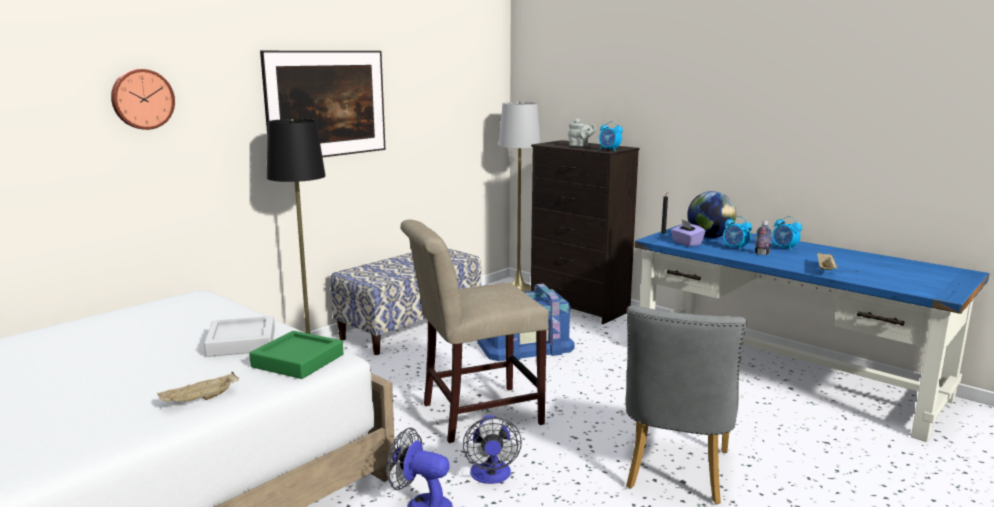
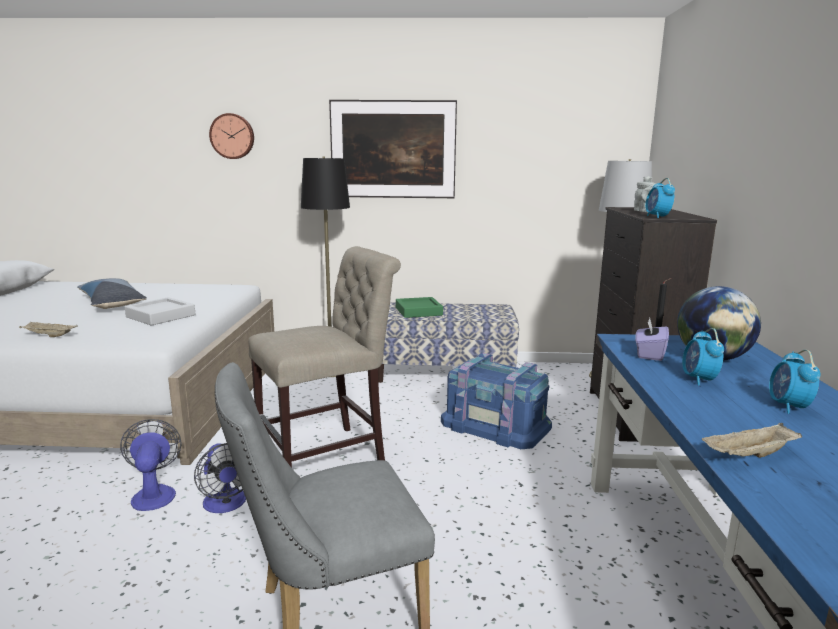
camera: 50 degrees right, 0 degrees up
(115, 355) = (112, 303): none -> pillow
(298, 361) = (138, 335): green tray -> green tray (418, 311)
(474, 414) = (328, 455): beige chair -> beige chair turned 120 degrees clockwise
(491, 476) = (226, 505): fan -> fan turned 75 degrees counterclockwise
(761, 253) = (718, 398): bottle -> none

